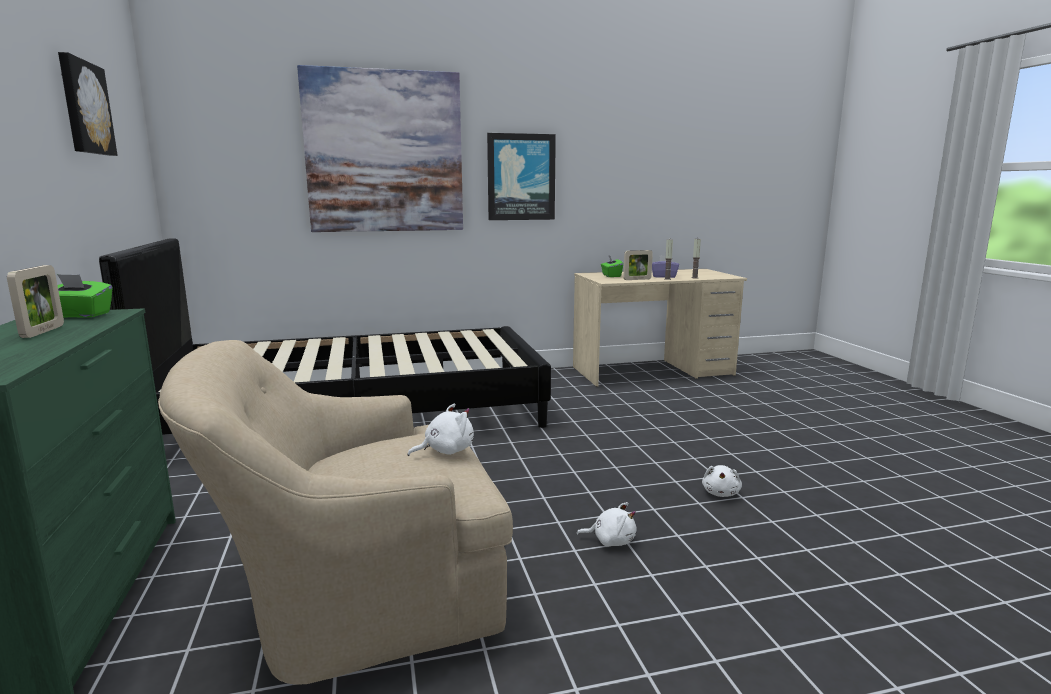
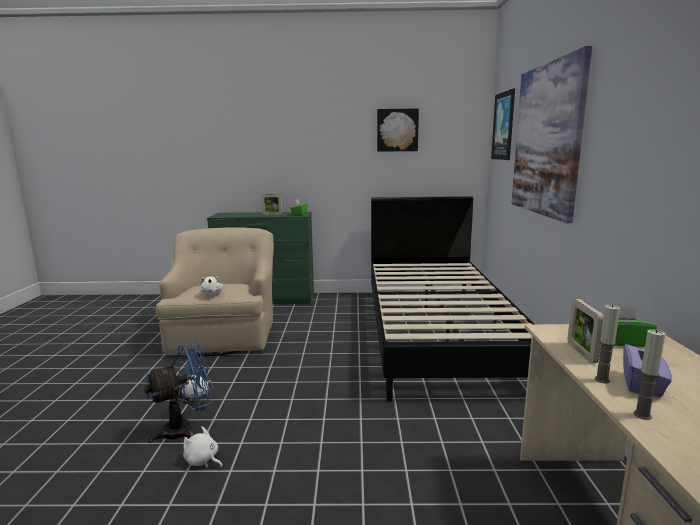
camera: 105 degrees right, 0 degrees up
(521, 177) = (620, 168): picture -> picture (504, 126)
(688, 521) = (186, 429): none -> blue fan

